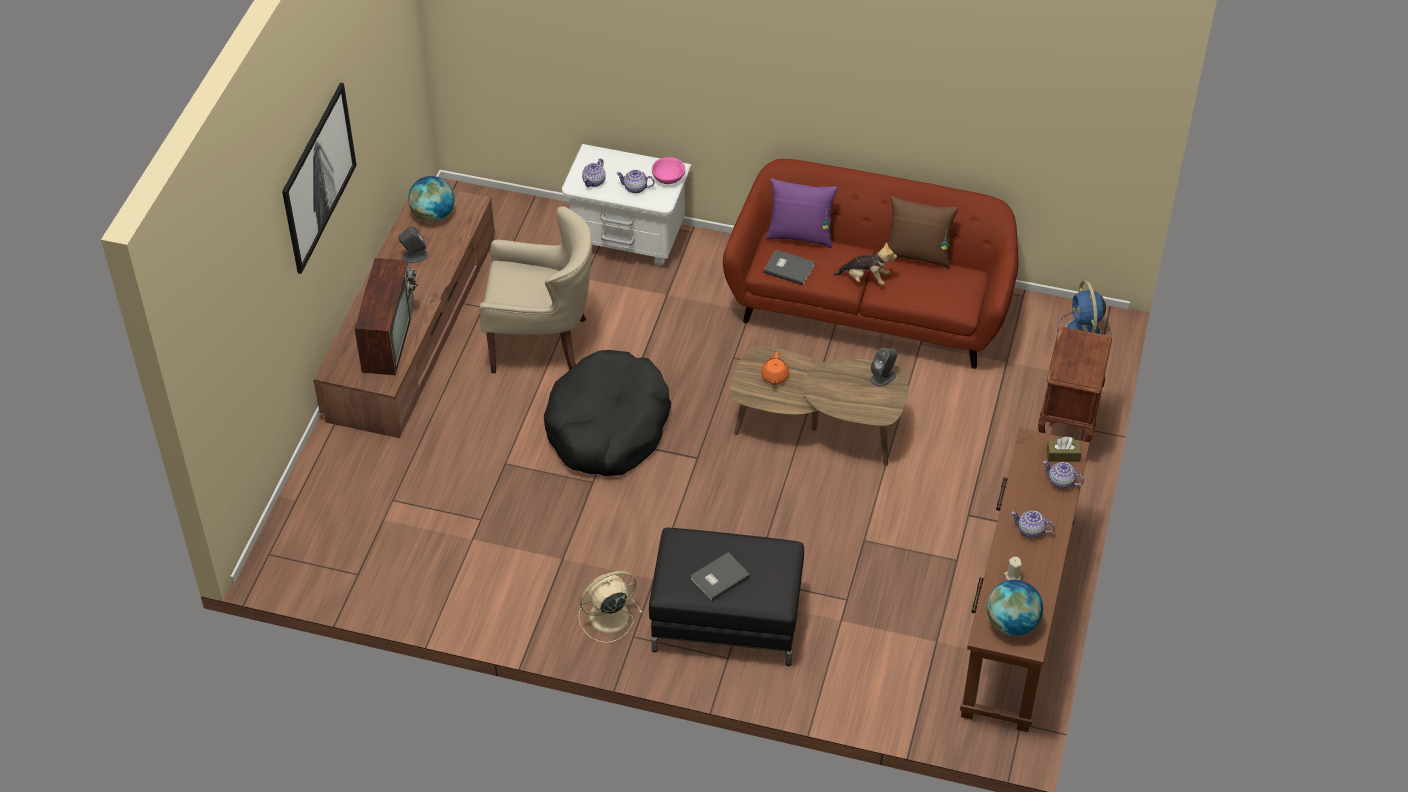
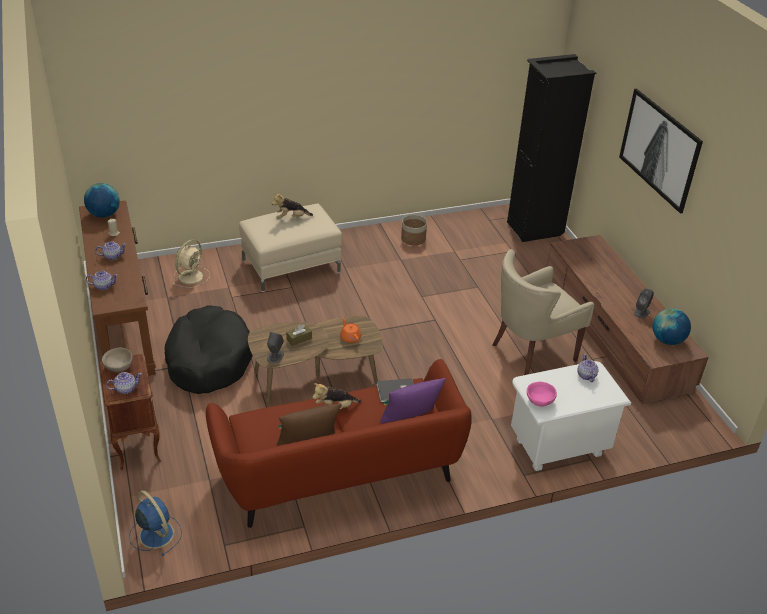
camera: 145 degrees right, 10 degrees down
(314, 524) = (534, 229): none -> black cabinet
(388, 336) = (593, 266): television -> none
(508, 589) = (413, 239): none -> planter
(607, 617) = (353, 246): beige fan -> beige fan (191, 276)
(608, 427) = (442, 325): black dog bed -> black dog bed (209, 360)
(635, 188) = (553, 383): teapot -> teapot (125, 389)
(718, 577) = (291, 218): grey book -> plush toy
(726, 620) = (291, 265): black ottoman -> beige ottoman
(1063, 455) = (108, 301): brown tissue box -> brown tissue box (299, 339)
(1082, 372) = (118, 367): none -> beige bowl

